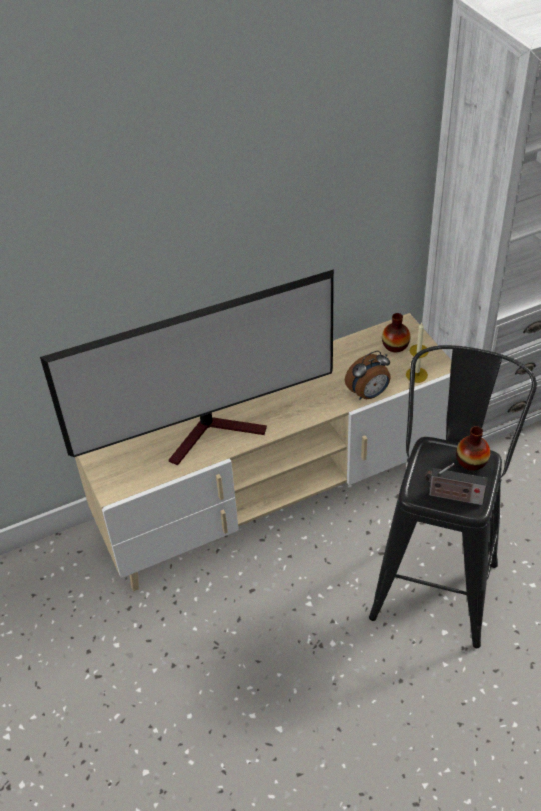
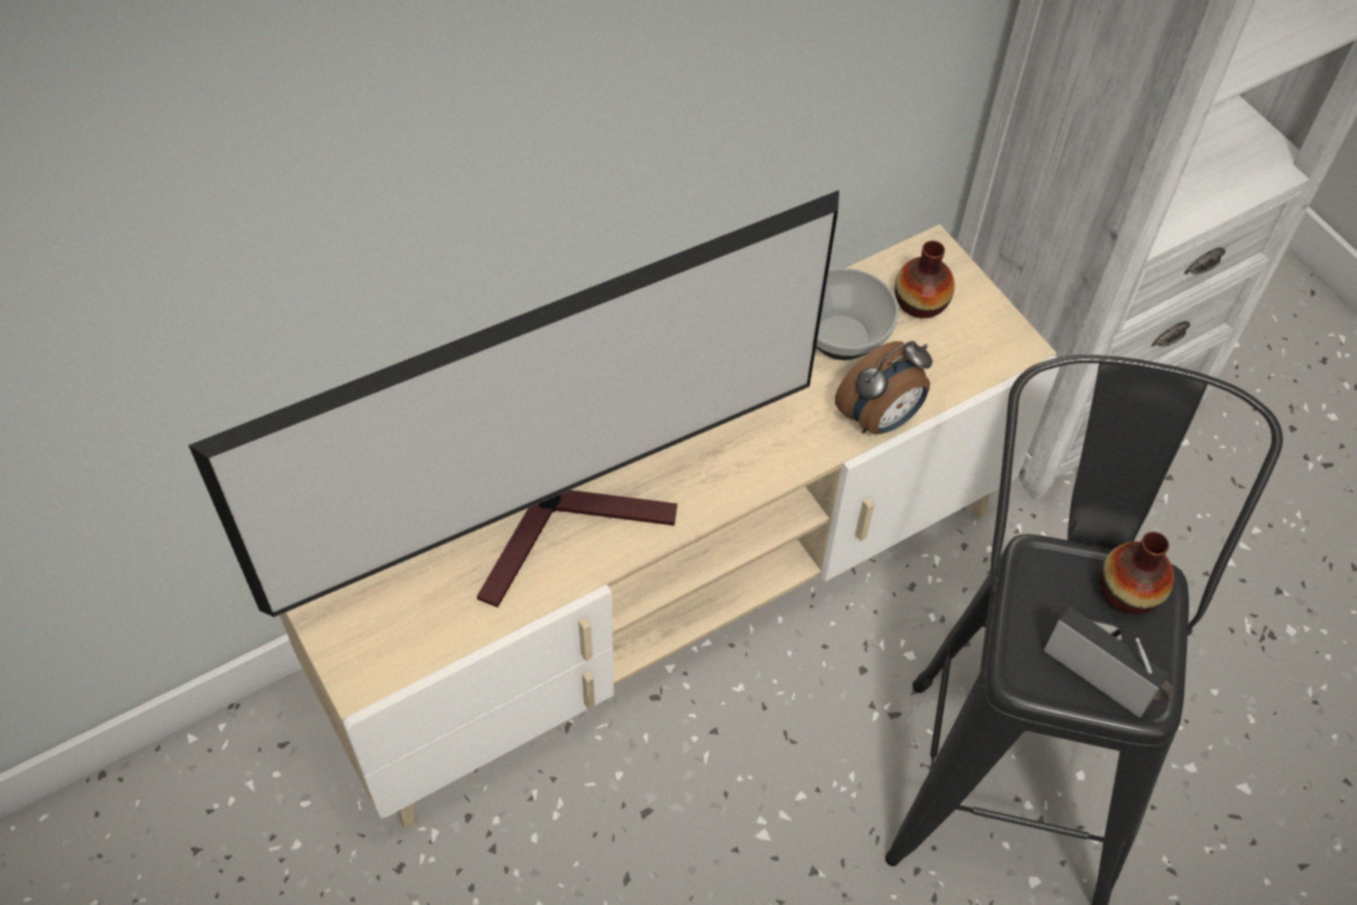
camera: 10 degrees left, 10 degrees up
(355, 359) = (842, 337): none -> bowl
(416, 375) = (972, 369): candle -> none
(453, 496) = (1102, 679): radio -> radio turned 150 degrees counterclockwise

